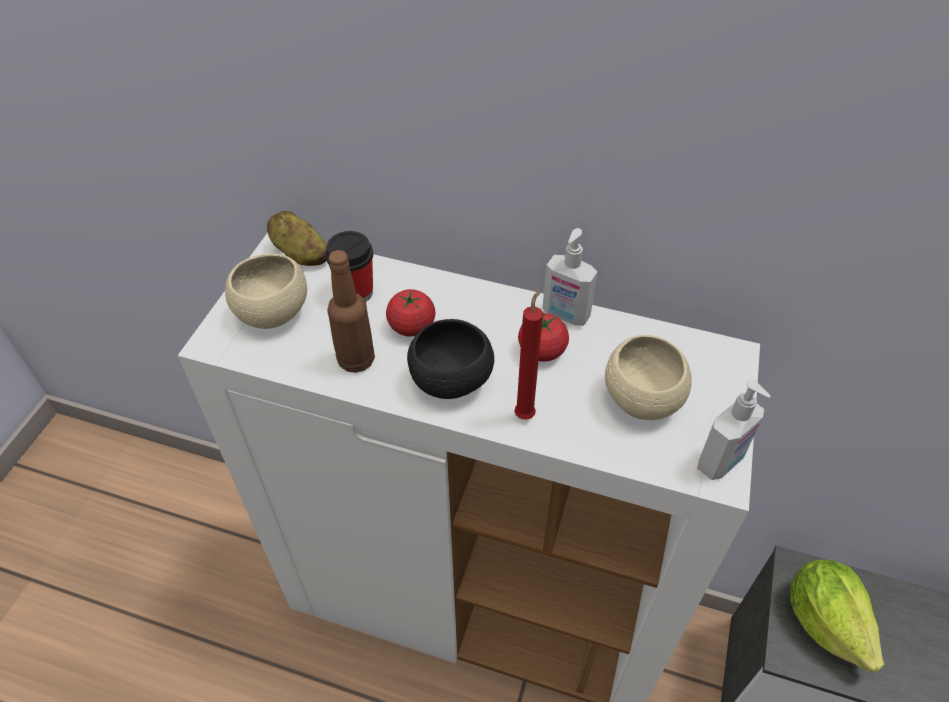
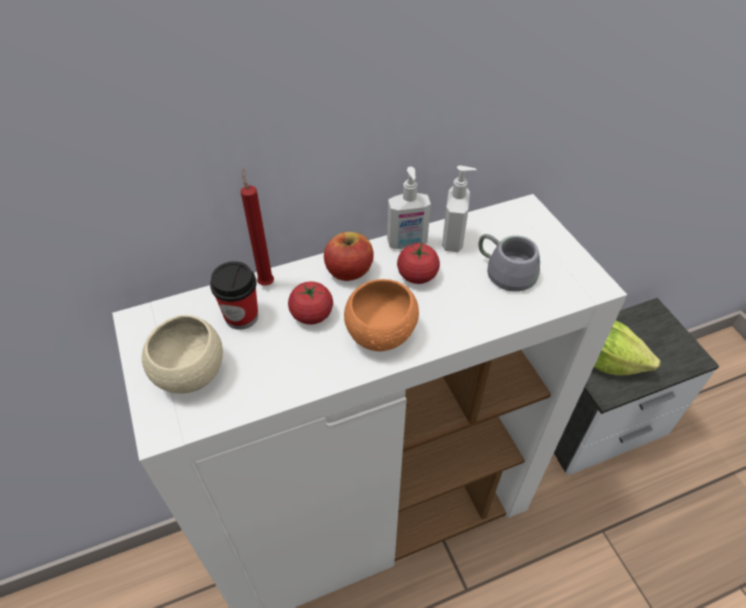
camera: 40 degrees left, 0 degrees up
(300, 254) = (163, 315): potato -> none
(356, 360) = (297, 364): brown bottle -> none
(451, 380) = (380, 333): black bowl -> orange bowl
(484, 308) = (349, 270): none -> apple
(526, 413) = (451, 322): red candle -> red candle (266, 282)
(642, 399) = (507, 267): beige bowl -> grey mug
(721, 462) = (587, 276): soap dispenser -> soap dispenser (454, 240)

